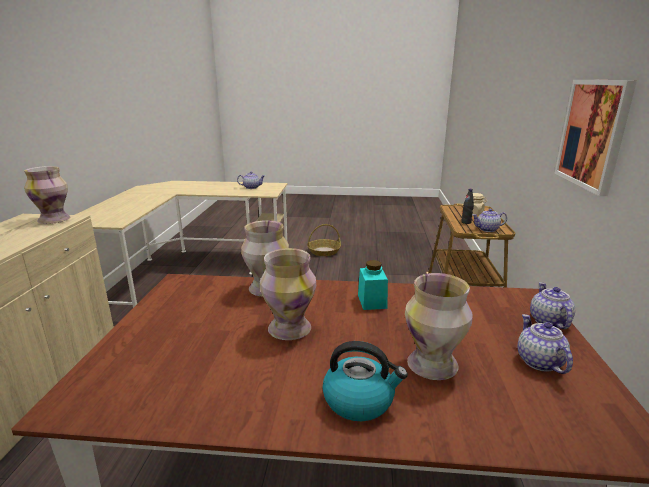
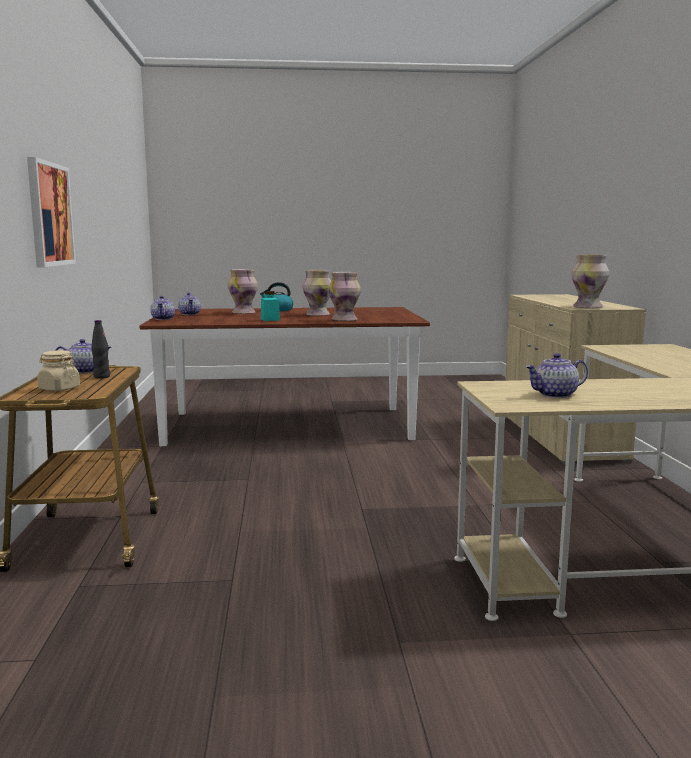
camera: 170 degrees right, 10 degrees down
(324, 251) = (391, 644): basket -> none

